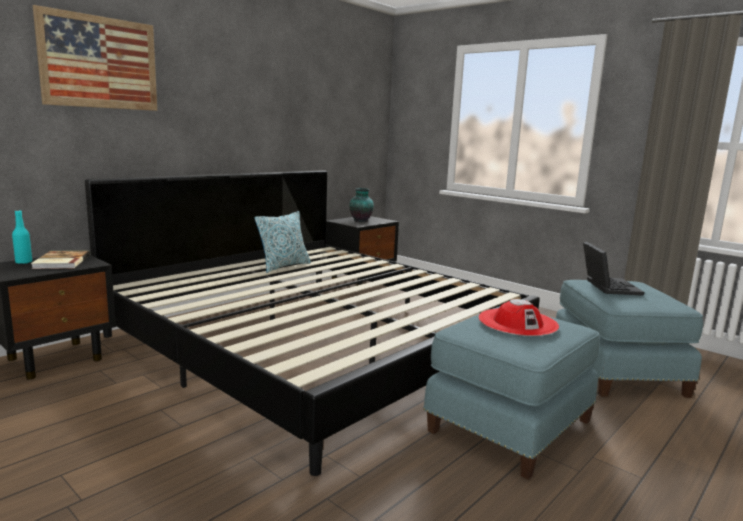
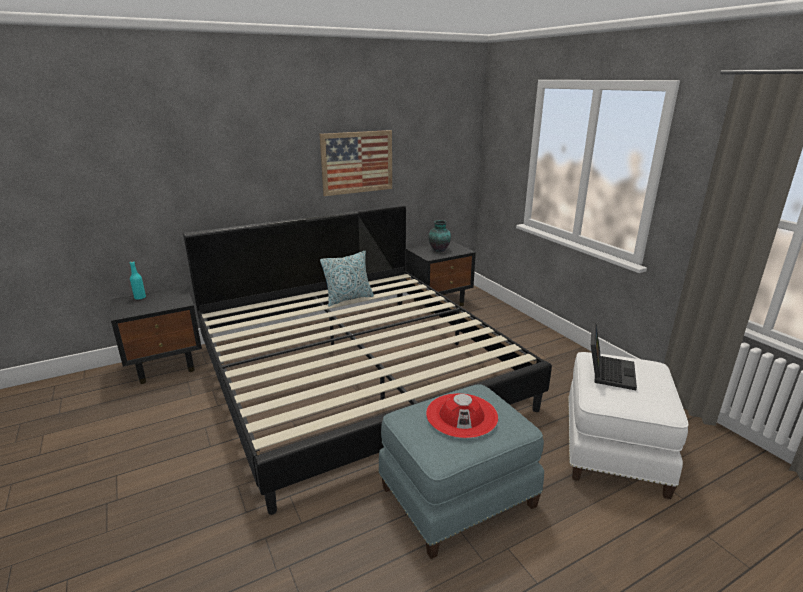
camera: 20 degrees right, 10 degrees up
(60, 262) = (163, 299): book -> none
(99, 62) = (188, 139): picture -> picture (357, 162)
(614, 370) = (612, 449): blue ottoman -> white ottoman

